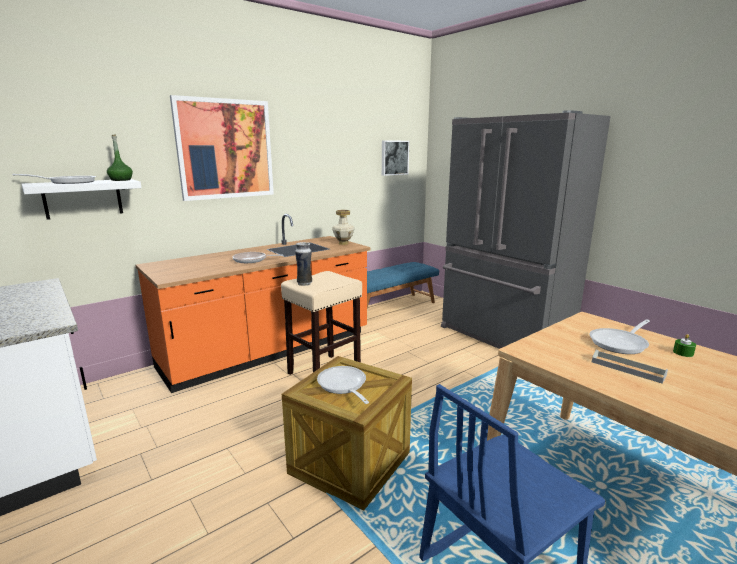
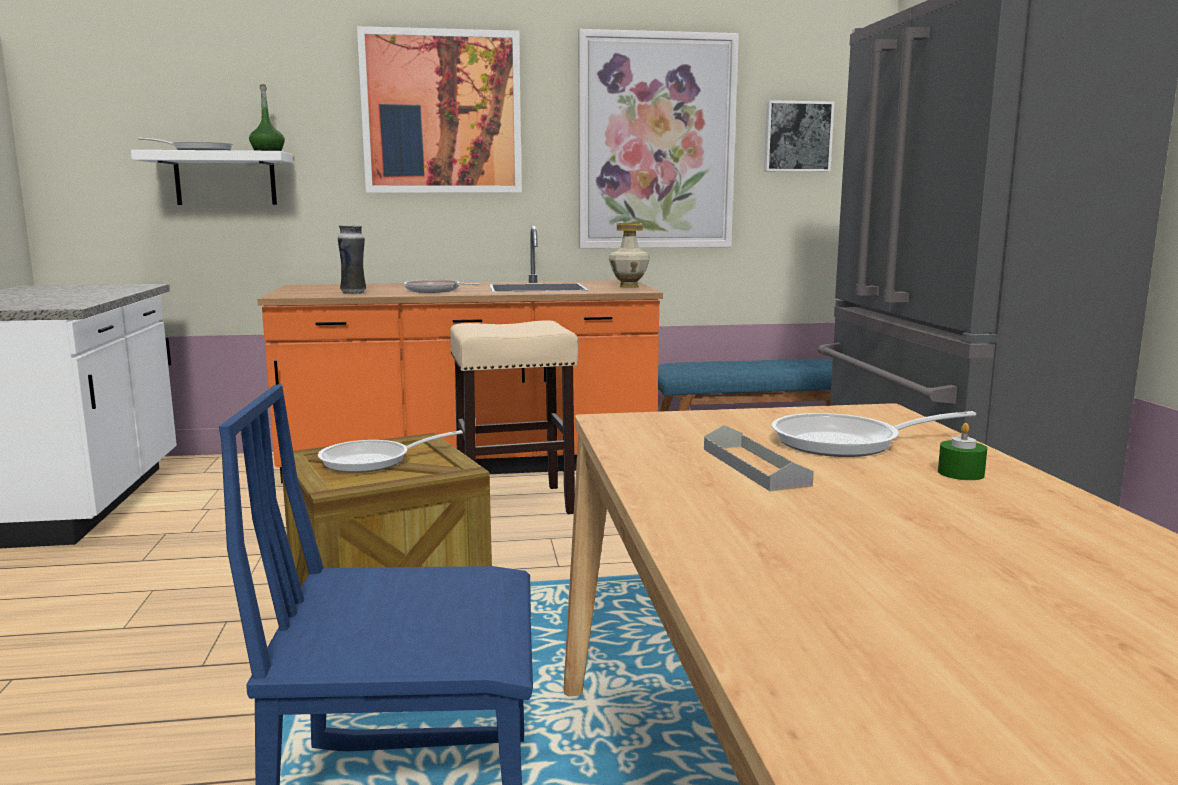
camera: 30 degrees right, 5 degrees down
(304, 283) = (477, 327): vase -> vase (354, 293)
(335, 163) = (656, 142): none -> picture
(343, 386) = (373, 461): frying pan -> frying pan turned 120 degrees counterclockwise

